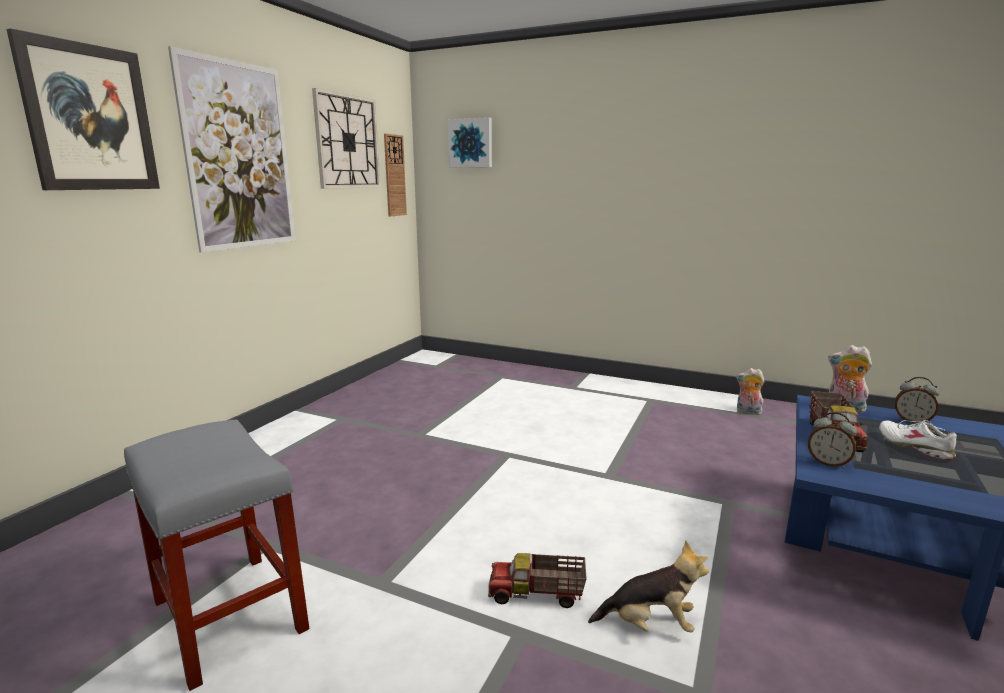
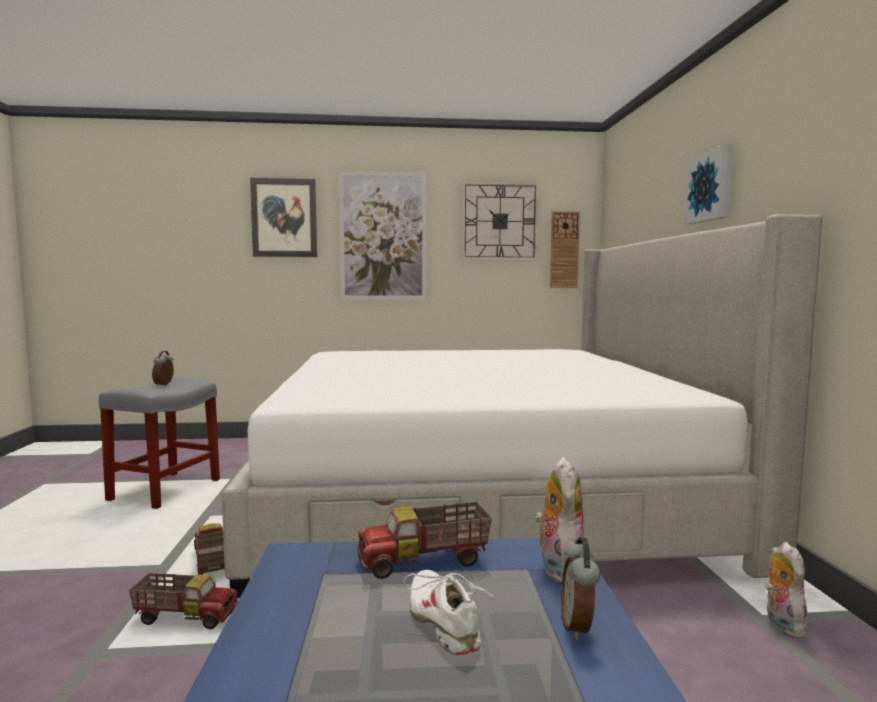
camera: 60 degrees right, 10 degrees down
(471, 143) = (627, 211): picture -> picture (711, 186)
(503, 425) = (480, 492): none -> bed
(649, 624) = (186, 616): plush toy -> toy truck
(828, 463) = (325, 558): alarm clock -> alarm clock (164, 385)
(914, 446) = (444, 621): white shoe -> white shoe turned 60 degrees counterclockwise

